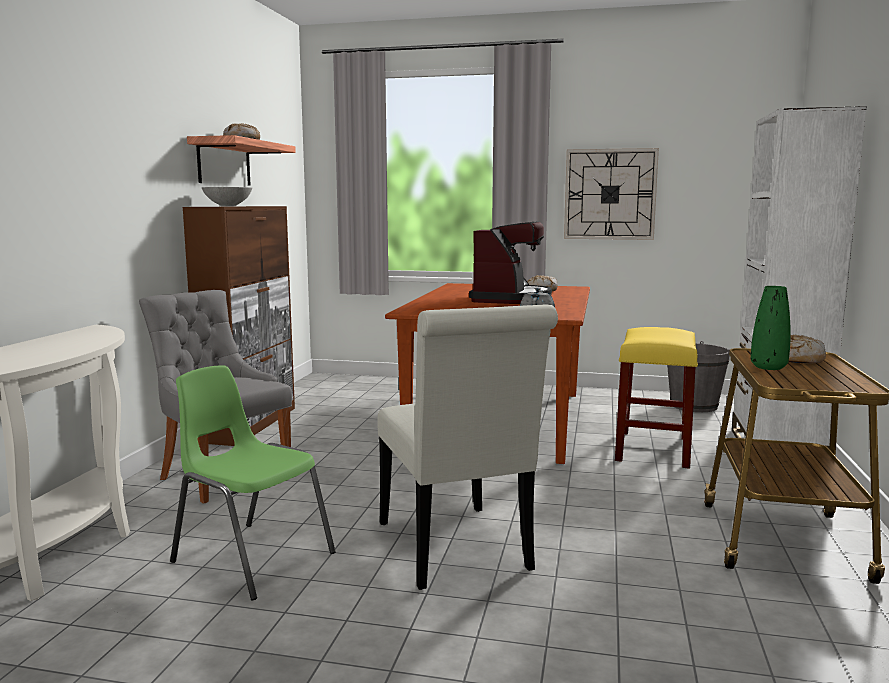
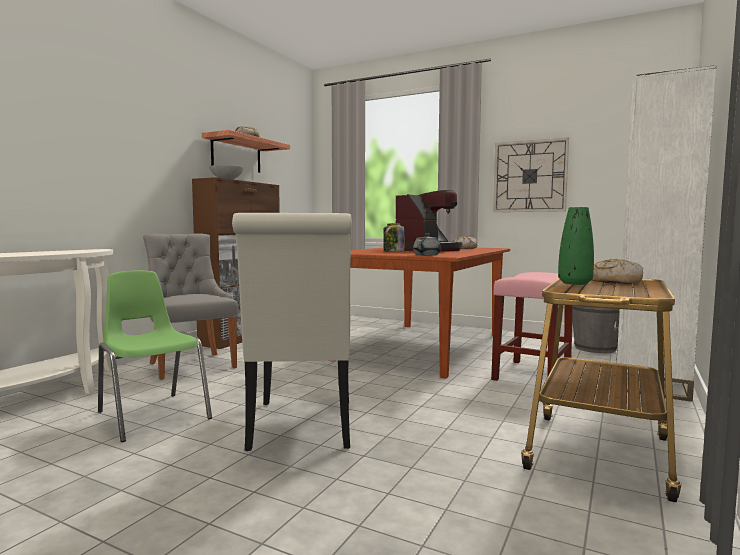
camera: 15 degrees right, 5 degrees down
(480, 307) = (393, 252): none -> jar
(653, 450) = (532, 375): yellow stool -> pink stool

